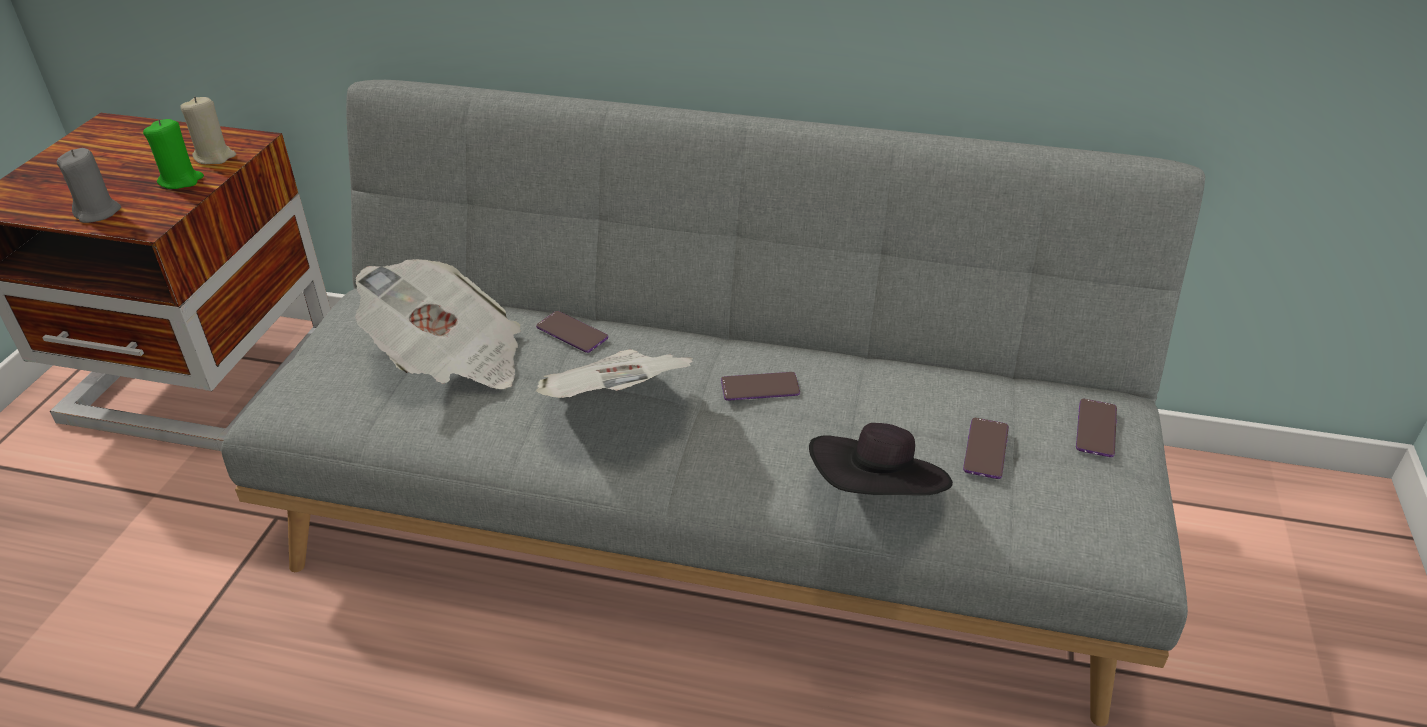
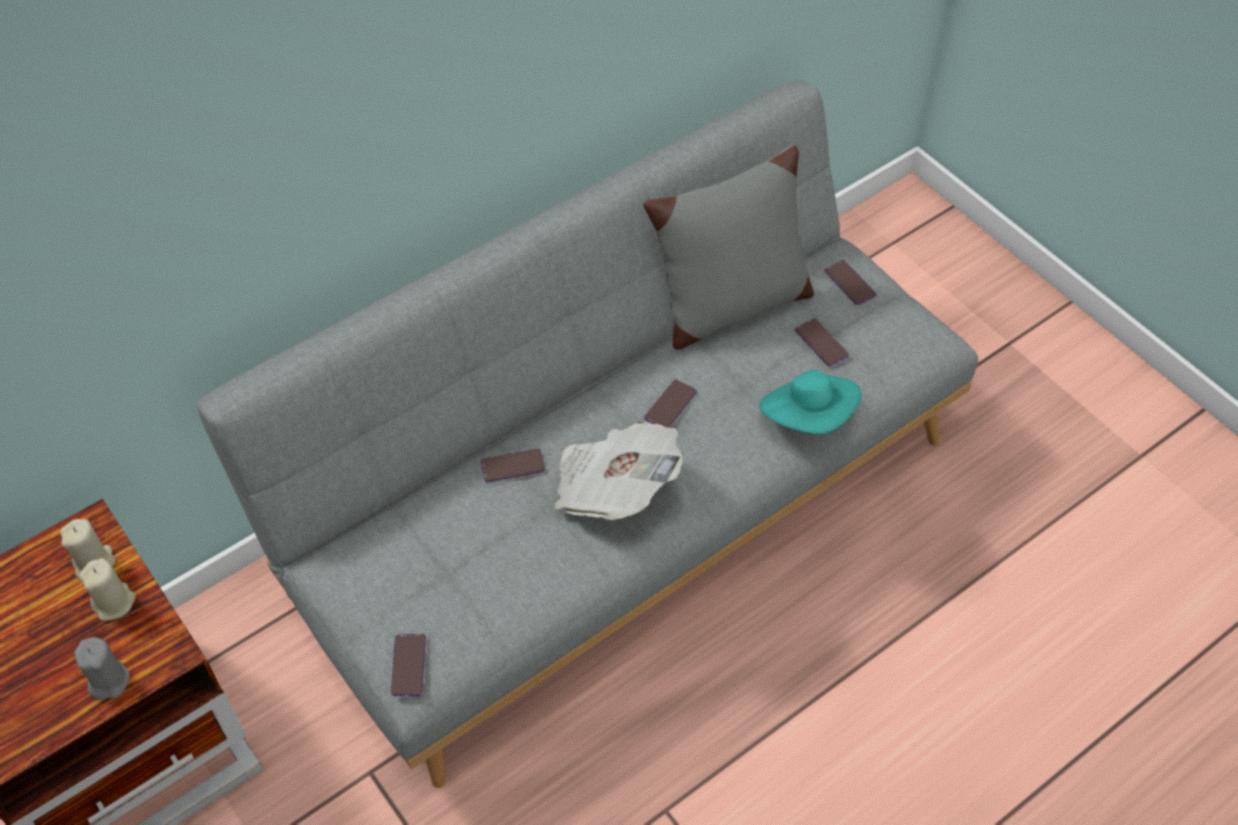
camera: 50 degrees left, 15 degrees up
(181, 180) = (114, 602): green candle -> beige candle
(290, 391) = (408, 665): none -> phone
(450, 358) = (471, 551): newspaper -> none
(877, 493) = (808, 417): black hat -> turquoise hat
(935, 363) = (729, 306): none -> grey pillow

